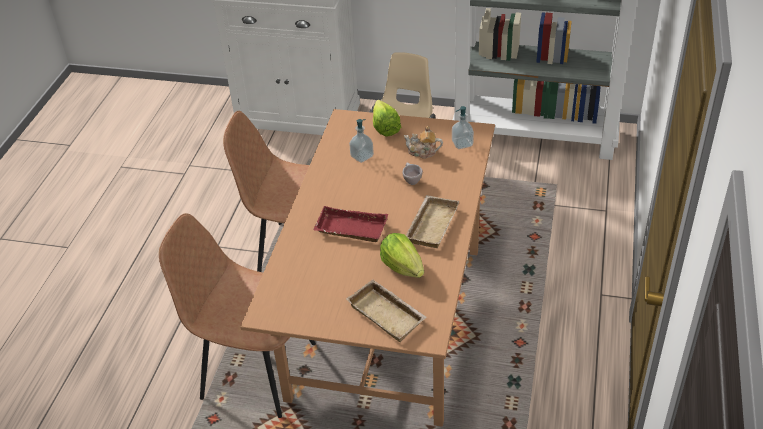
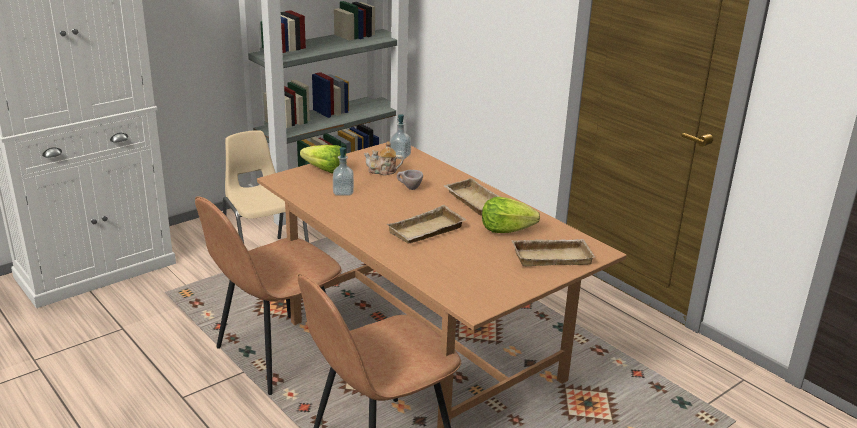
camera: 55 degrees left, 15 degrees down
(350, 230) = (426, 231): red tray -> beige tray
(422, 152) = (383, 171): teapot -> teapot turned 45 degrees clockwise

